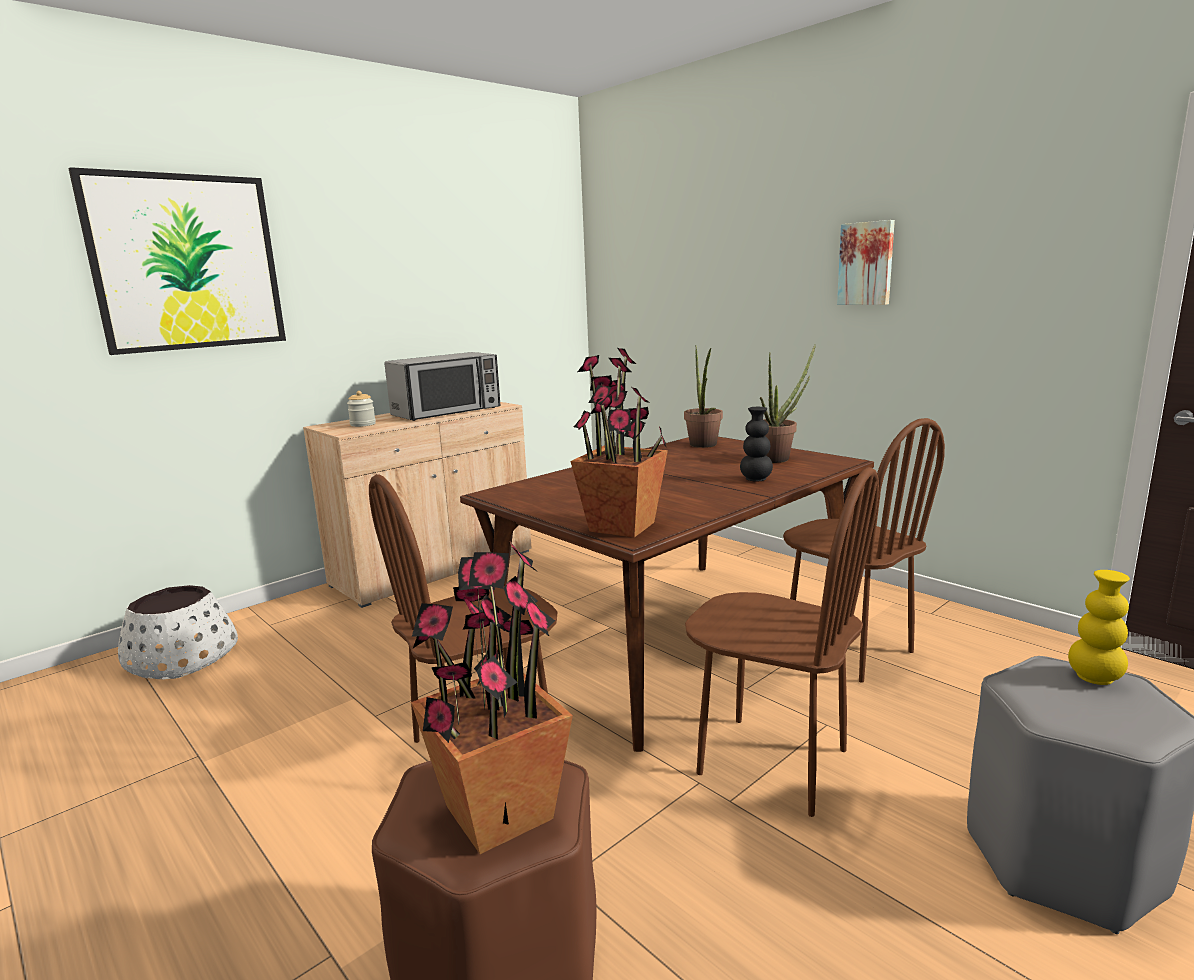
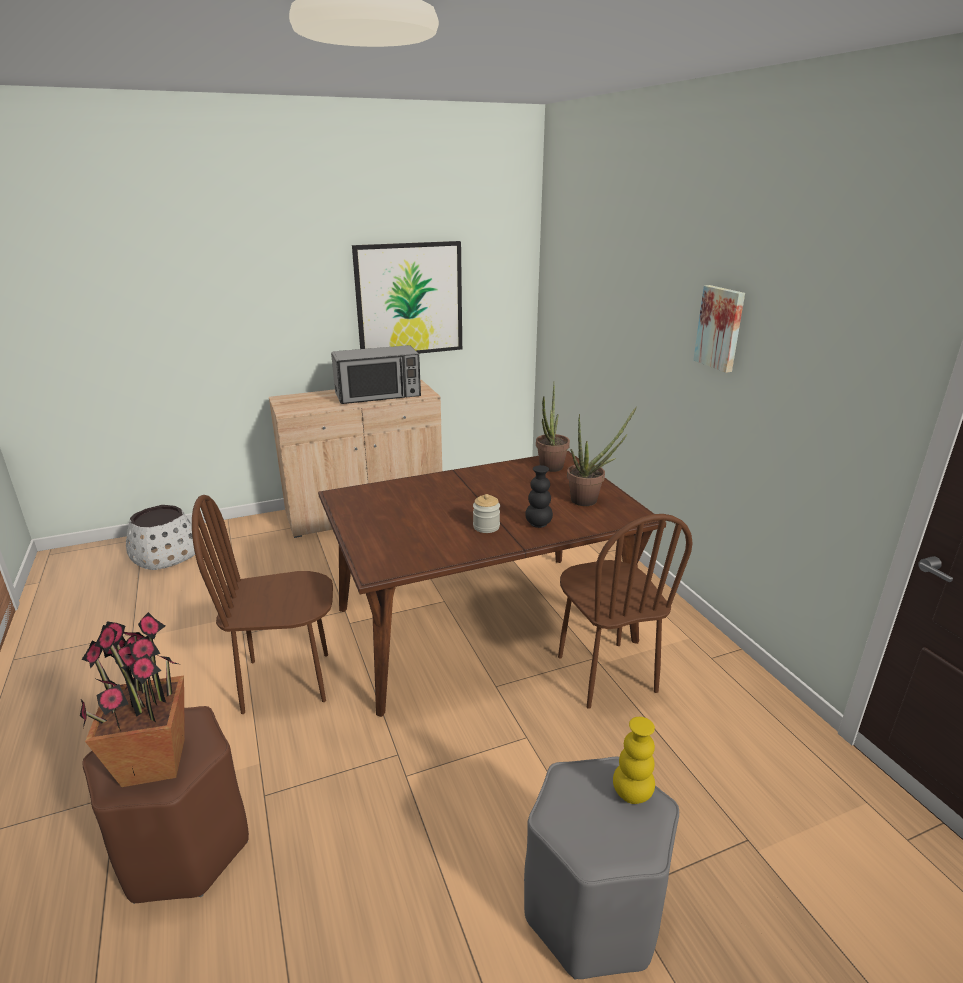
camera: 20 degrees right, 10 degrees up
(186, 263) = (183, 274): picture -> picture (409, 299)
(363, 424) = (307, 402): jar -> jar (486, 527)
(622, 527) = (381, 557): potted plant -> none
(772, 762) = (459, 755): brown chair -> none

